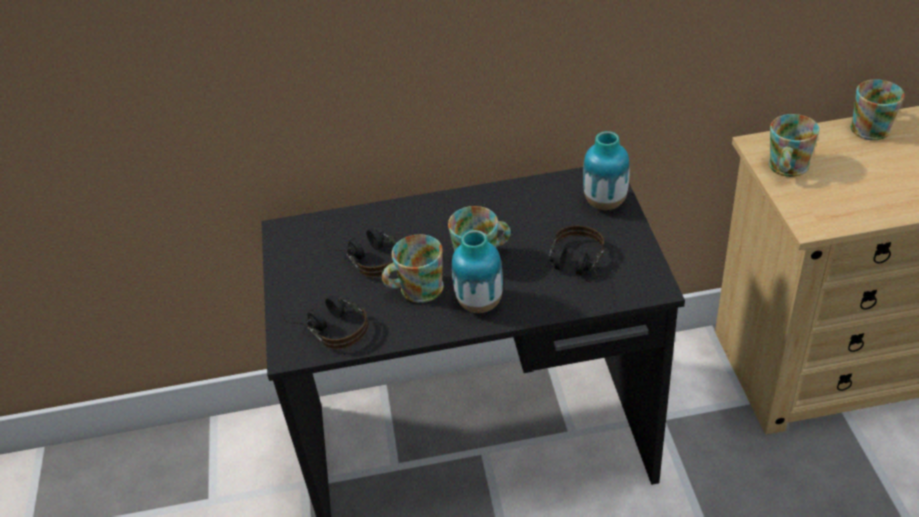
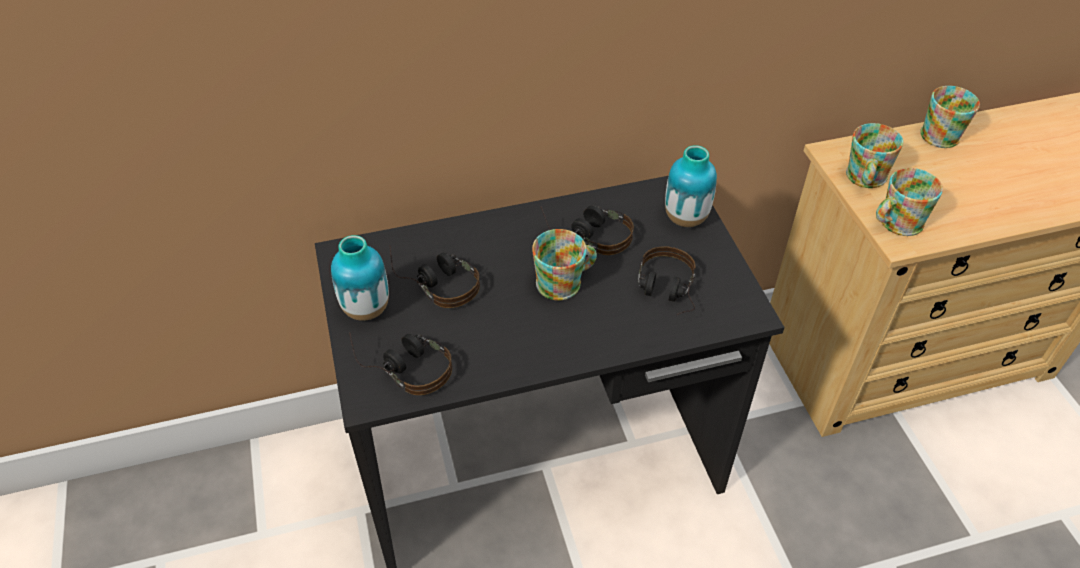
camera: 10 degrees left, 5 degrees up
(415, 289) = (497, 321): mug -> mug (895, 223)
(479, 303) = (569, 336): vase -> vase (366, 309)
(509, 215) = (587, 234): none -> headphones

